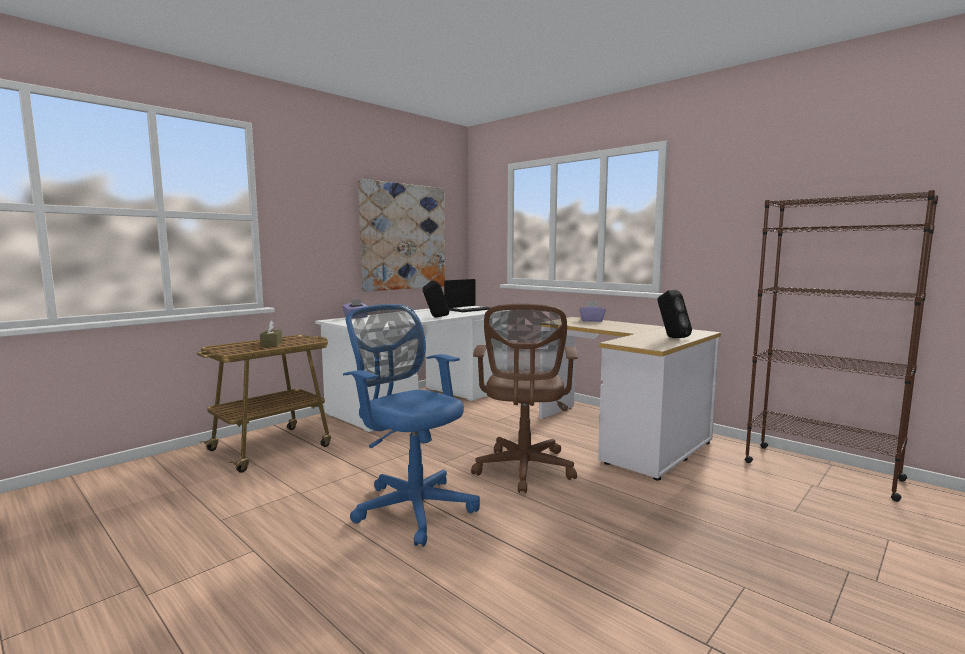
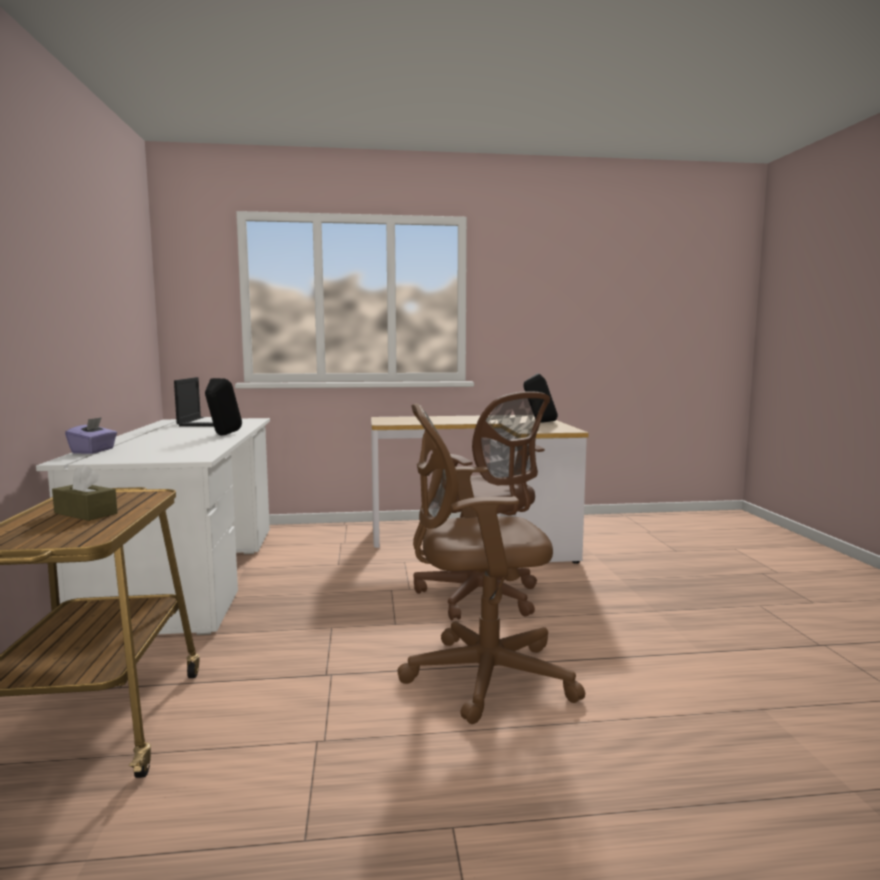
camera: 50 degrees left, 0 degrees up
(403, 237) = (107, 309): picture -> none
(412, 506) = (480, 676): blue office chair -> brown office chair
(591, 320) = (409, 418): purple tissue box -> none
(820, 470) = (630, 521): brown bookcase -> none

